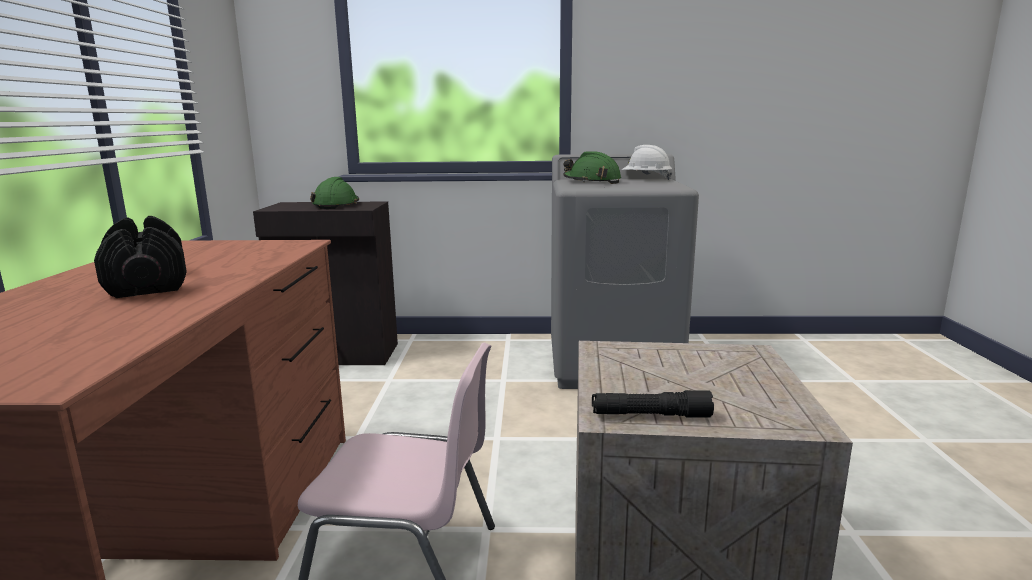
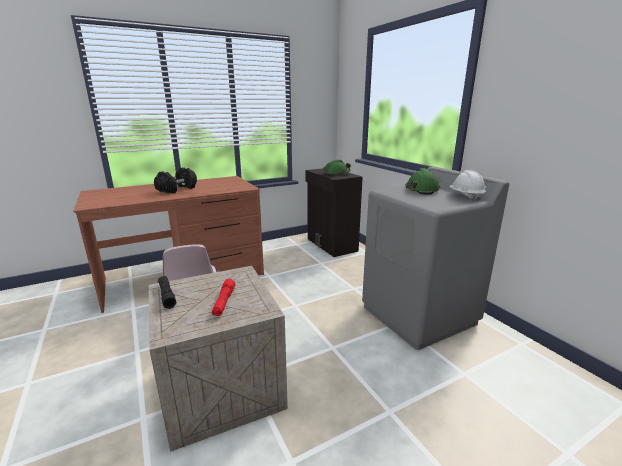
camera: 60 degrees right, 5 degrees up
(709, 373) = (224, 302): none -> red flashlight

